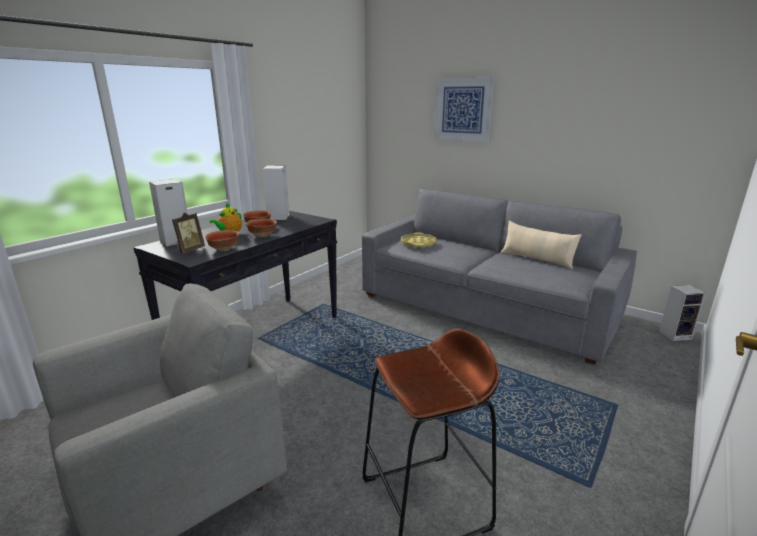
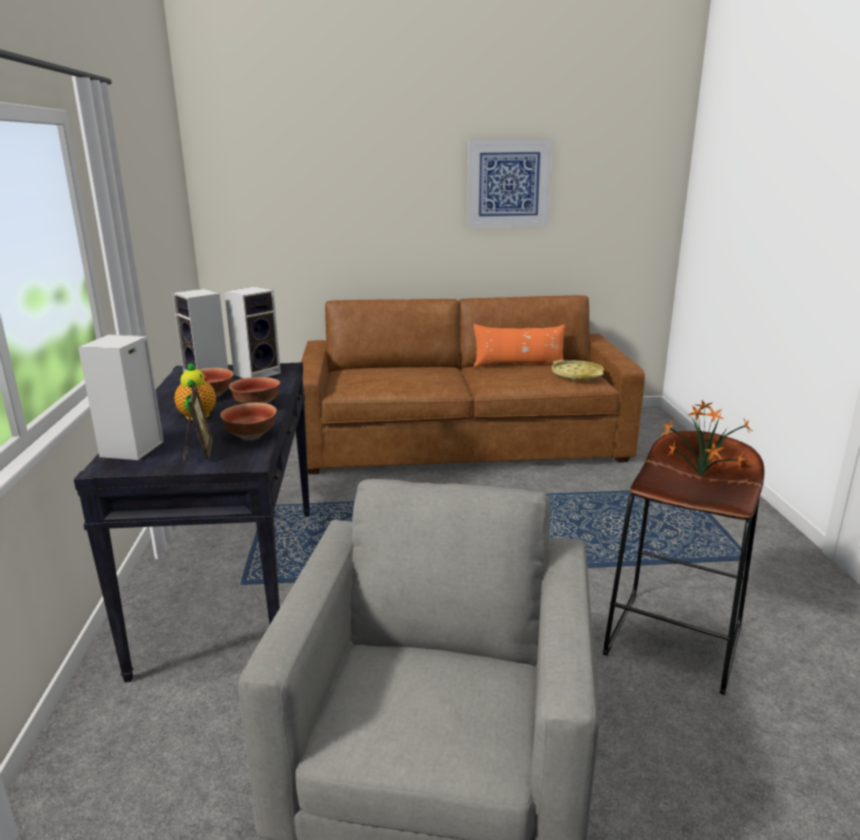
camera: 40 degrees left, 0 degrees up
(418, 243) = (371, 378): yellow tray -> yellow tray (577, 375)
(448, 371) = (697, 476): none -> potted plant
(463, 109) = (364, 183): picture -> picture (508, 183)
(486, 305) = (462, 440): grey sofa -> brown sofa
(536, 259) = (518, 365): beige pillow -> orange pillow
(675, 335) = (646, 414): speaker -> speaker (258, 373)

